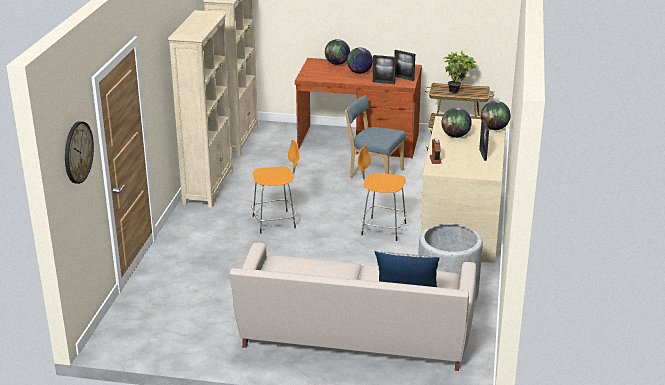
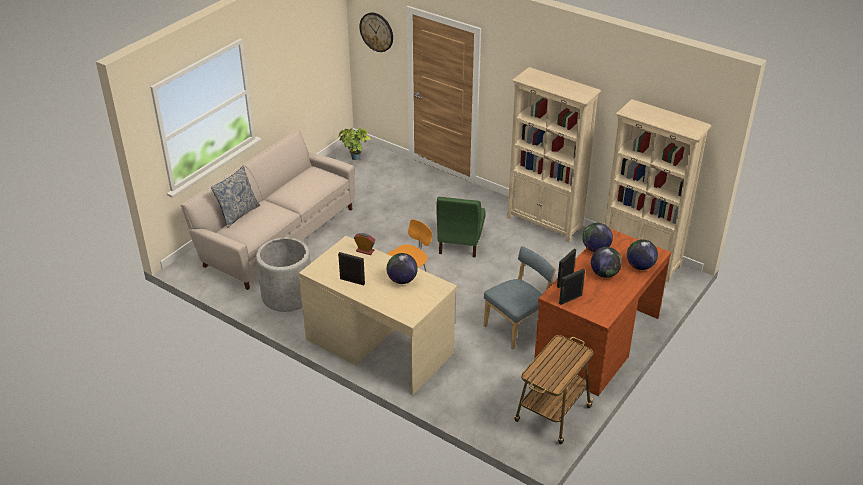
camera: 115 degrees right, 10 degrees up
(276, 222) = (460, 243): orange stool -> green chair
(457, 91) = (556, 360): potted plant -> potted plant (354, 159)
(494, 128) = (399, 311): globe -> globe (595, 249)

